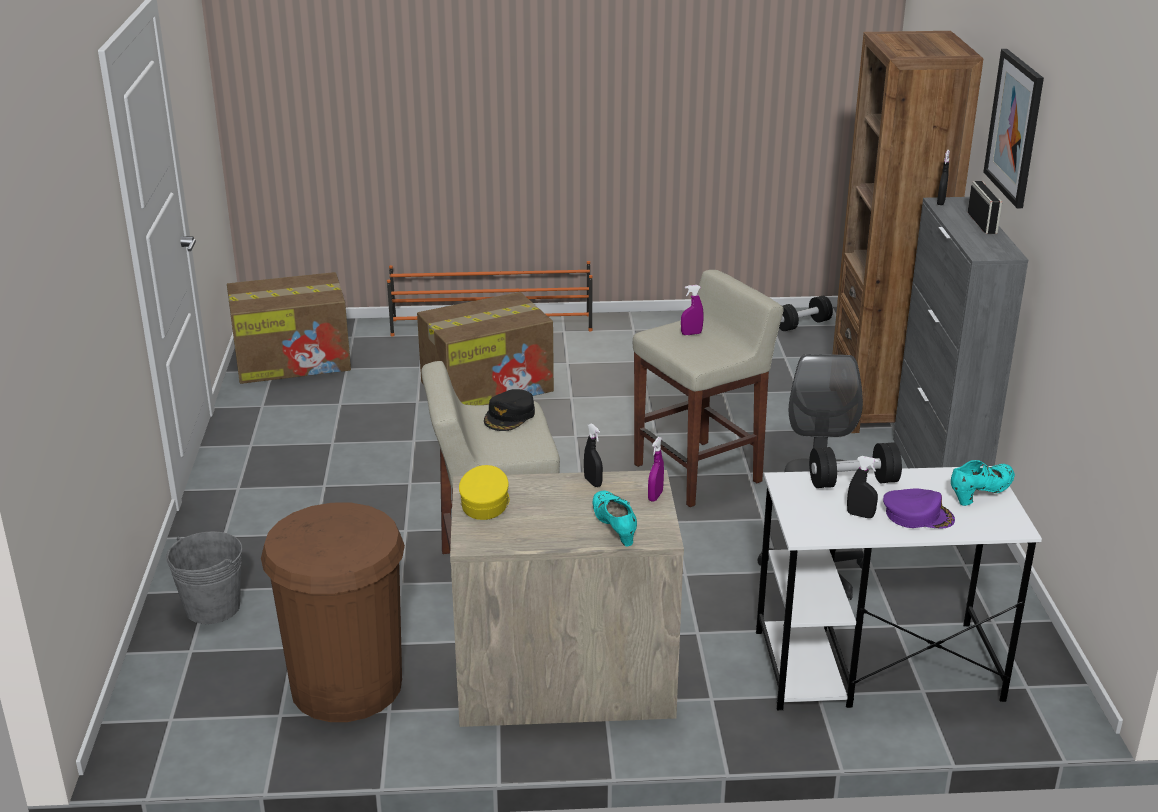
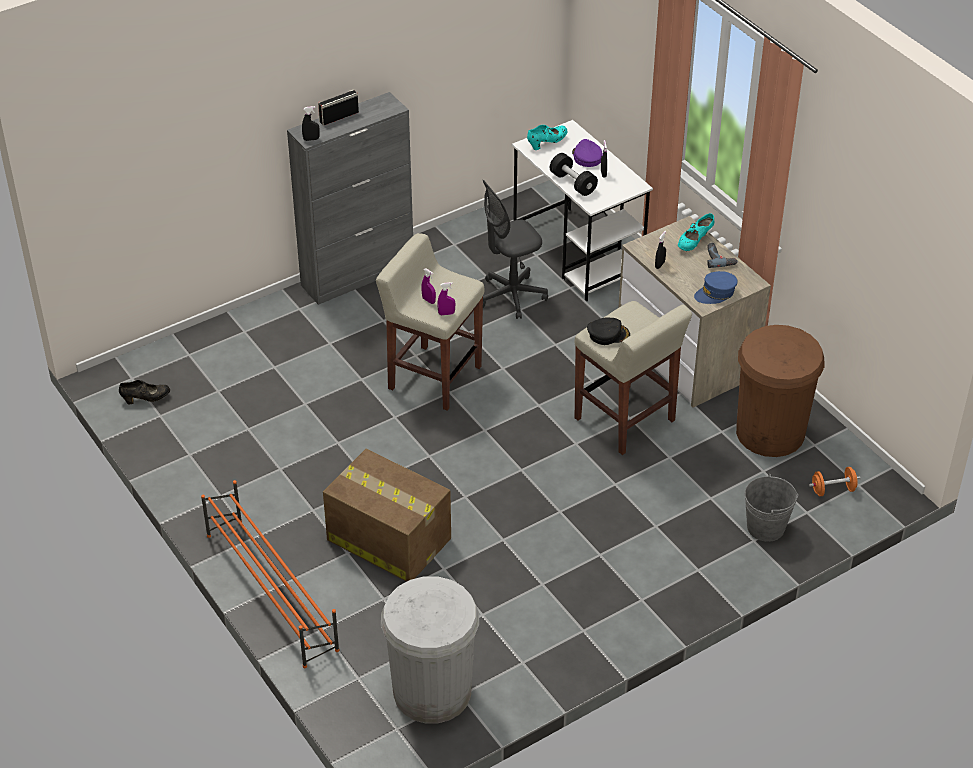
camera: 120 degrees left, 15 degrees up
(192, 691) = (833, 490): none -> orange dumbbell
(294, 360) = (432, 691): cardboard box -> white trash can
(485, 503) = (715, 293): yellow cap -> blue cap
(555, 536) = (720, 258): none -> power drill
(655, 496) = (652, 239): purple spray bottle -> purple spray bottle (446, 313)
(802, 324) = (146, 399): black dumbbell -> black shoe
(879, 408) = (274, 321): brown bookcase -> none
(980, 494) = (547, 143): turquoise shoe -> turquoise shoe turned 120 degrees clockwise
(1015, 127) = (321, 56): picture -> none

